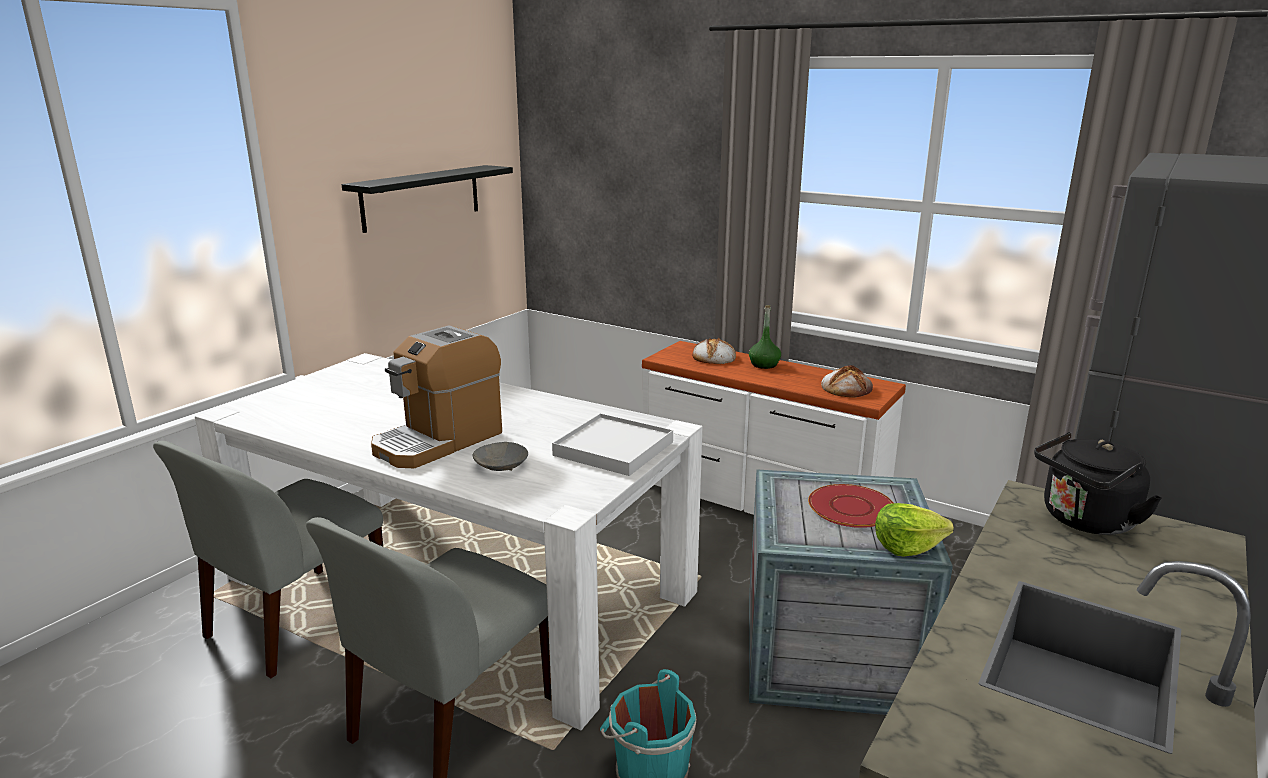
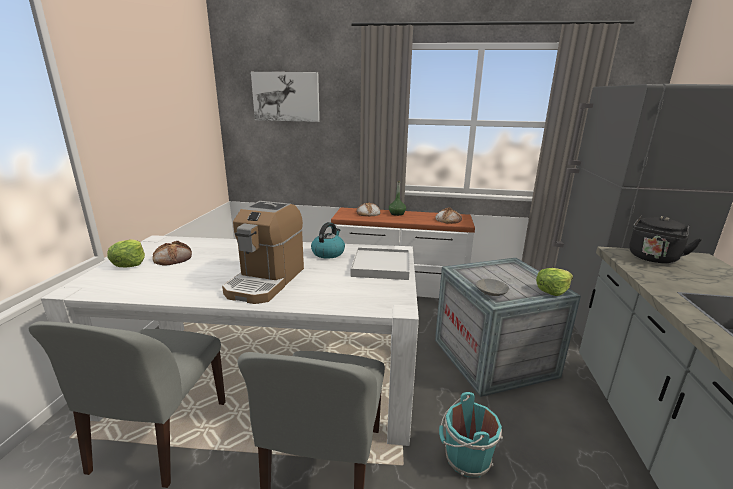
camera: 25 degrees left, 0 degrees up
(309, 389) = (130, 263): none -> lettuce
(362, 389) = (173, 257): none -> bread
(421, 197) = (170, 128): black shelf -> none
(500, 466) = (325, 289): grey bowl -> grey bowl (491, 293)
(561, 415) = (328, 253): none -> kettle
(614, 145) = (286, 96): none -> picture
(851, 508) = (507, 277): red plate -> none

